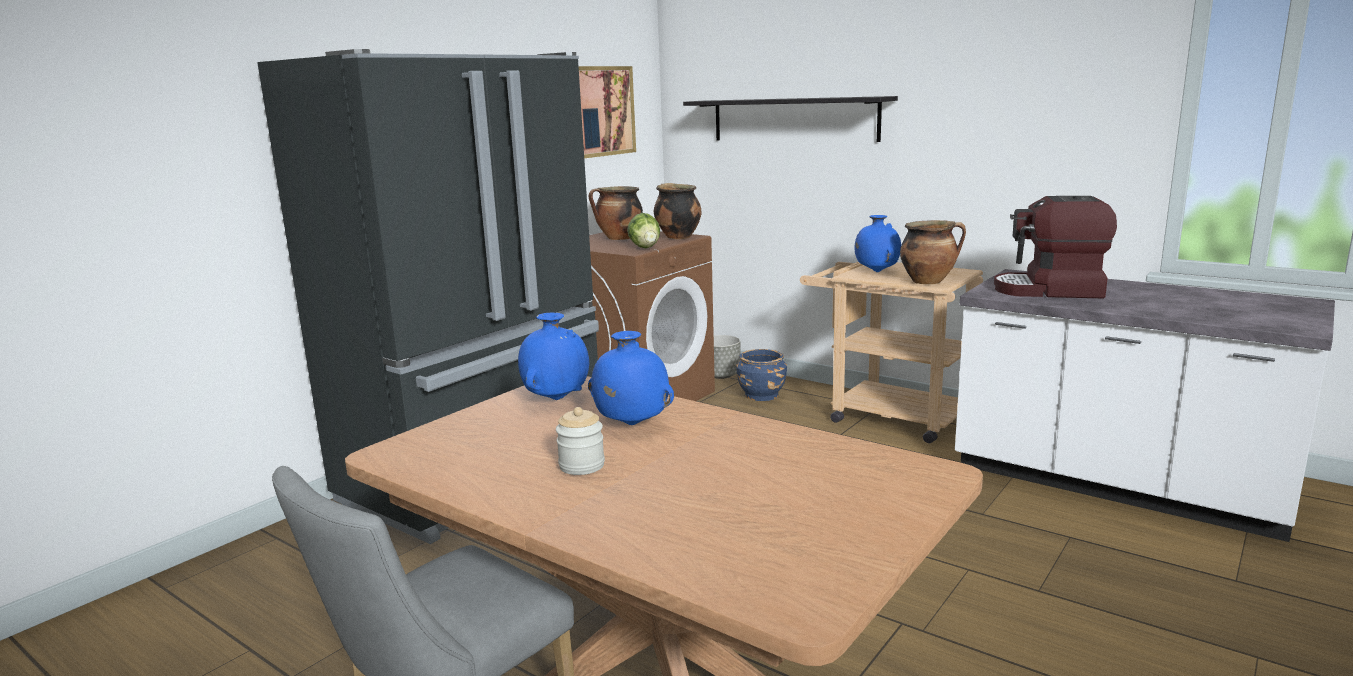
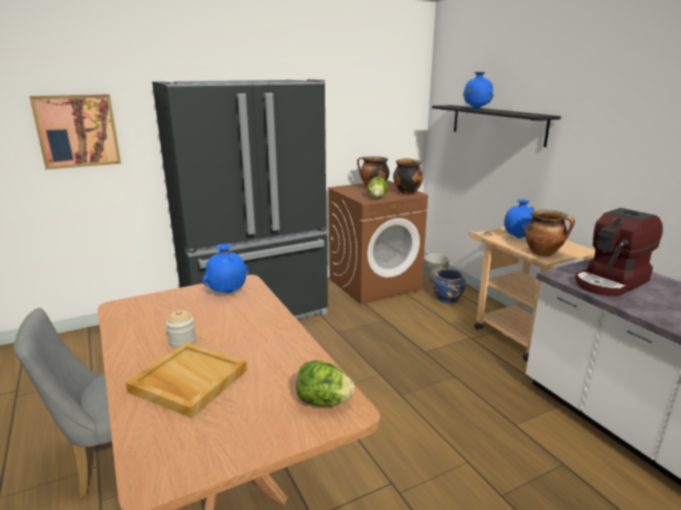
camera: 25 degrees right, 5 degrees up
(602, 111) = (380, 108): picture -> picture (77, 131)
(631, 424) = (239, 320): blue vase -> blue vase (476, 109)
(670, 503) = (188, 381): none -> beige tray
(892, 473) = (323, 402): none -> lettuce
(1050, 290) = (611, 282): coffee machine -> coffee machine turned 75 degrees counterclockwise

